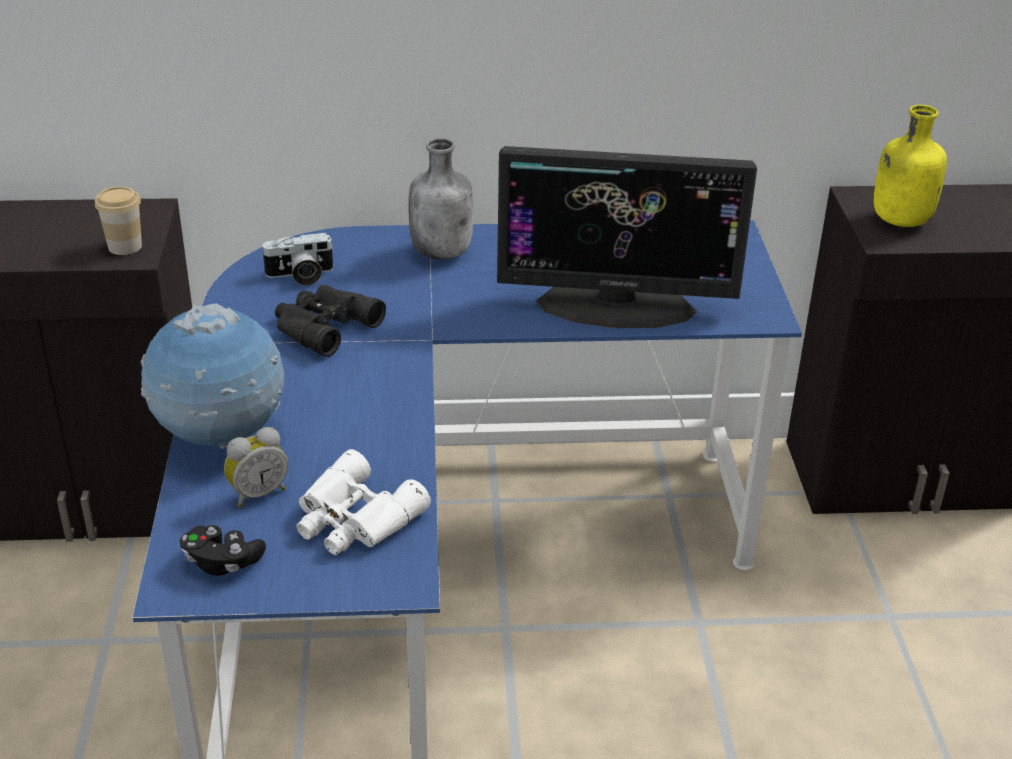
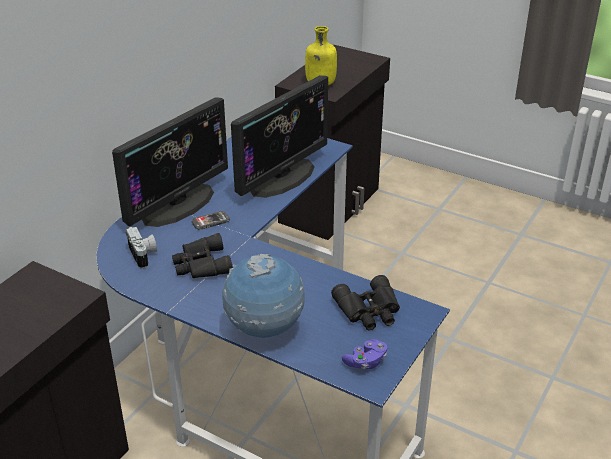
camera: 55 degrees left, 0 degrees up
(125, 246) = (64, 295): cup -> none
(222, 562) = (365, 362): black game controller -> purple game controller
(257, 493) = (322, 333): alarm clock -> none
(300, 276) = (144, 255): camera -> camera turned 45 degrees counterclockwise
(354, 519) = (369, 310): white binoculars -> black binoculars
(431, 293) = (210, 221): none -> phone
(442, 252) = (178, 204): grey bottle -> monitor

